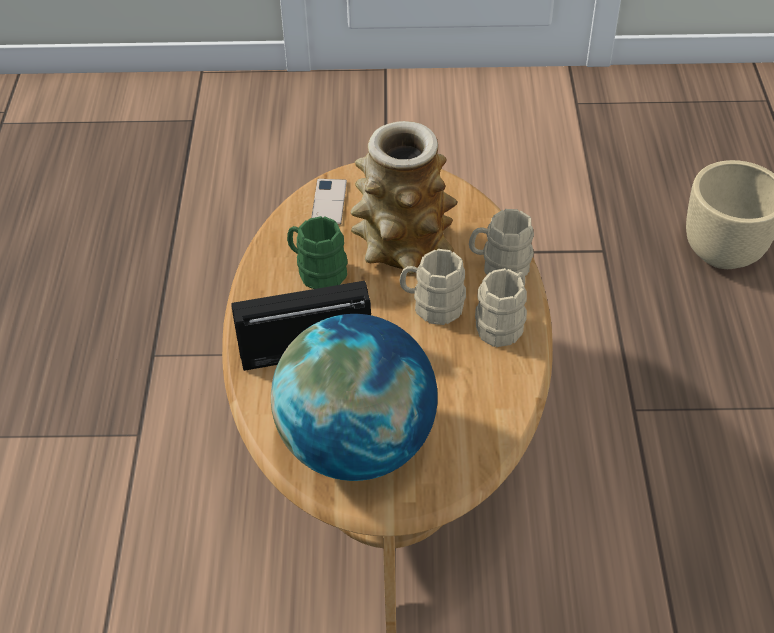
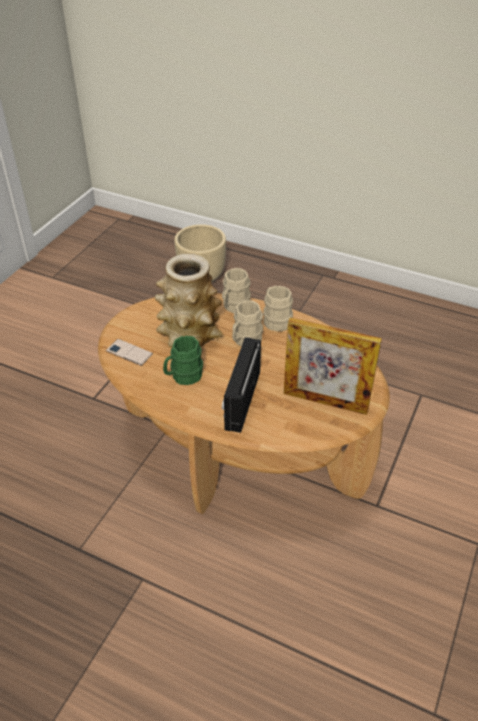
camera: 65 degrees left, 5 degrees down
(357, 445) = (325, 401): globe -> picture frame

